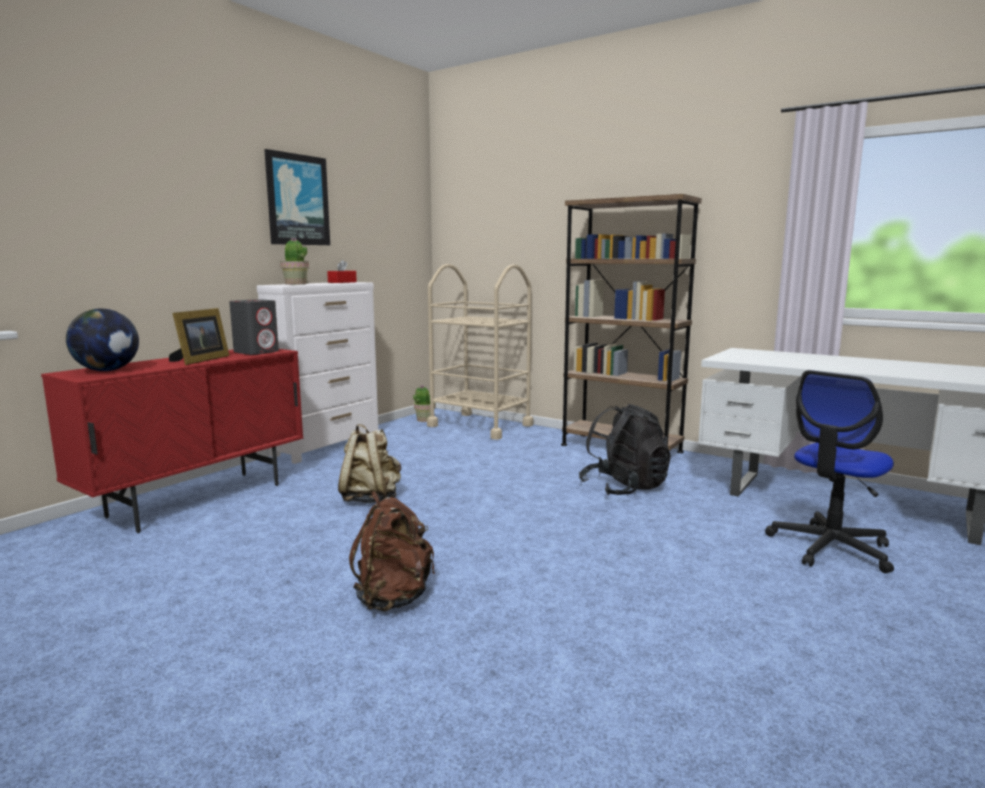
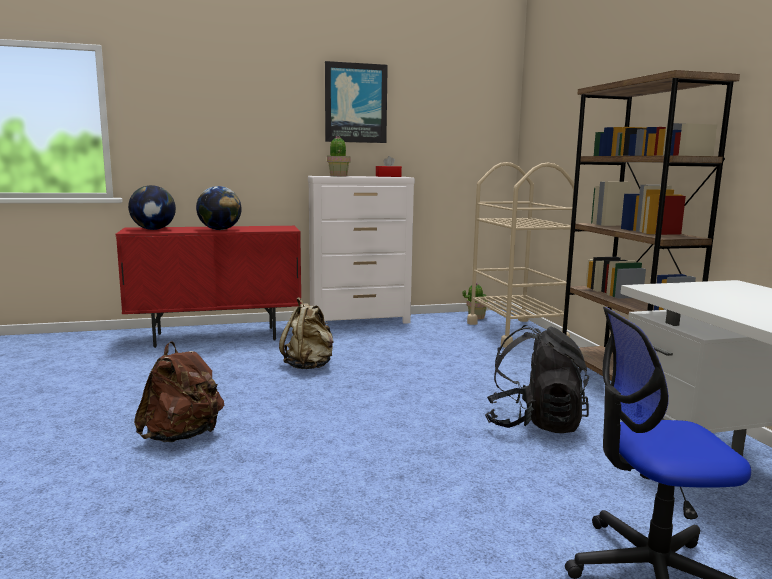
camera: 40 degrees right, 0 degrees up
(200, 360) = (220, 230): picture frame -> globe
(256, 352) = (272, 229): grey speaker -> none

